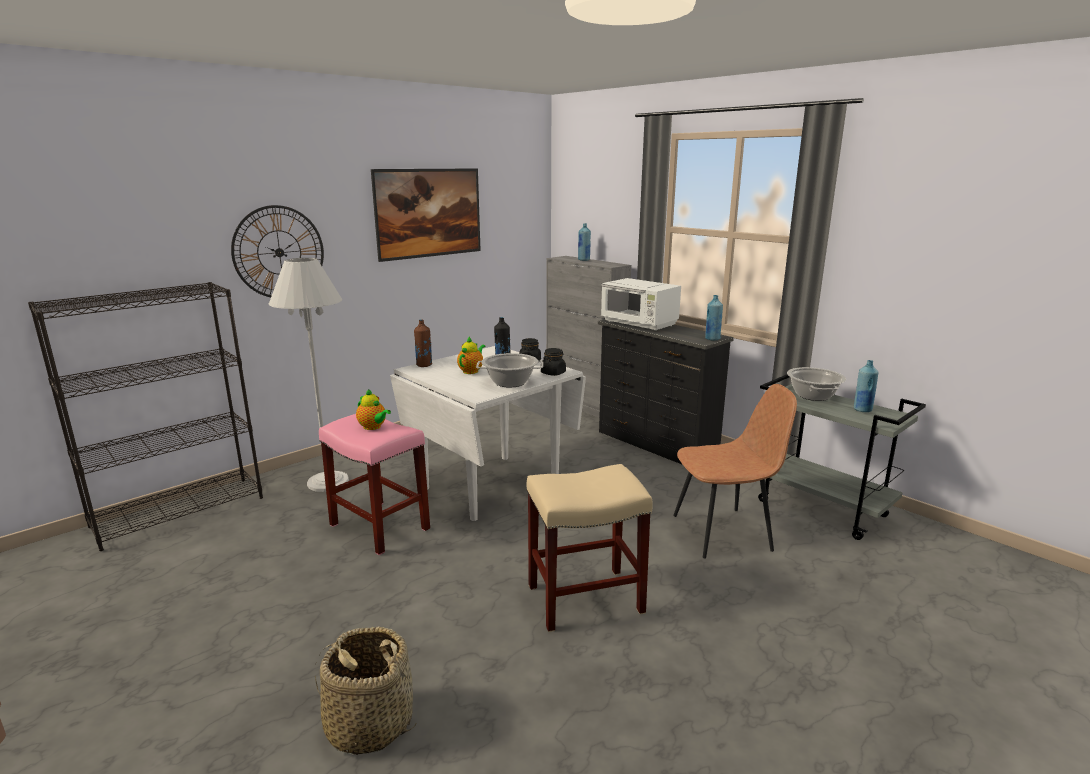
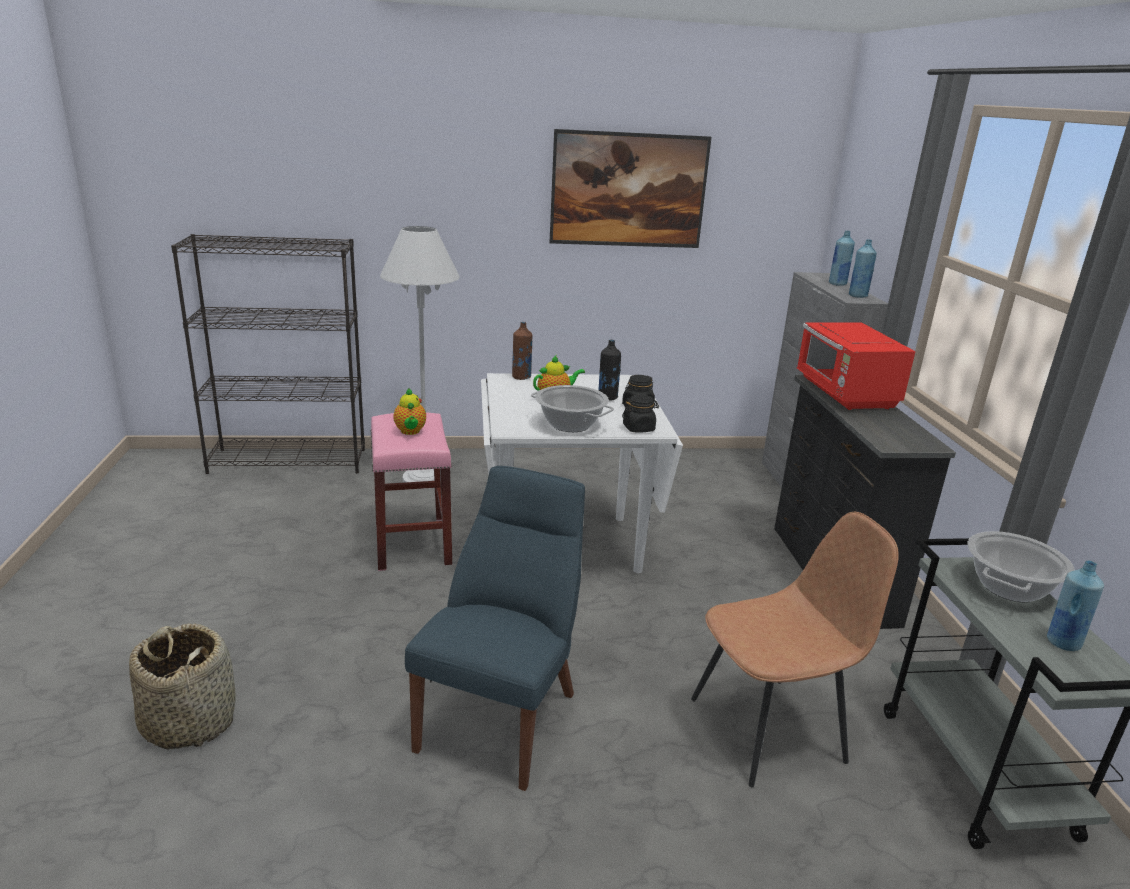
camera: 35 degrees right, 5 degrees up
(279, 252) = (430, 217): wall clock -> none
(586, 598) = (502, 716): beige stool -> blue chair
(639, 324) = (845, 394): white microwave -> red microwave
(712, 339) = (913, 445): blue bottle -> blue bottle (858, 296)
(724, 532) = (770, 729): brown chair -> brown chair turned 45 degrees counterclockwise

